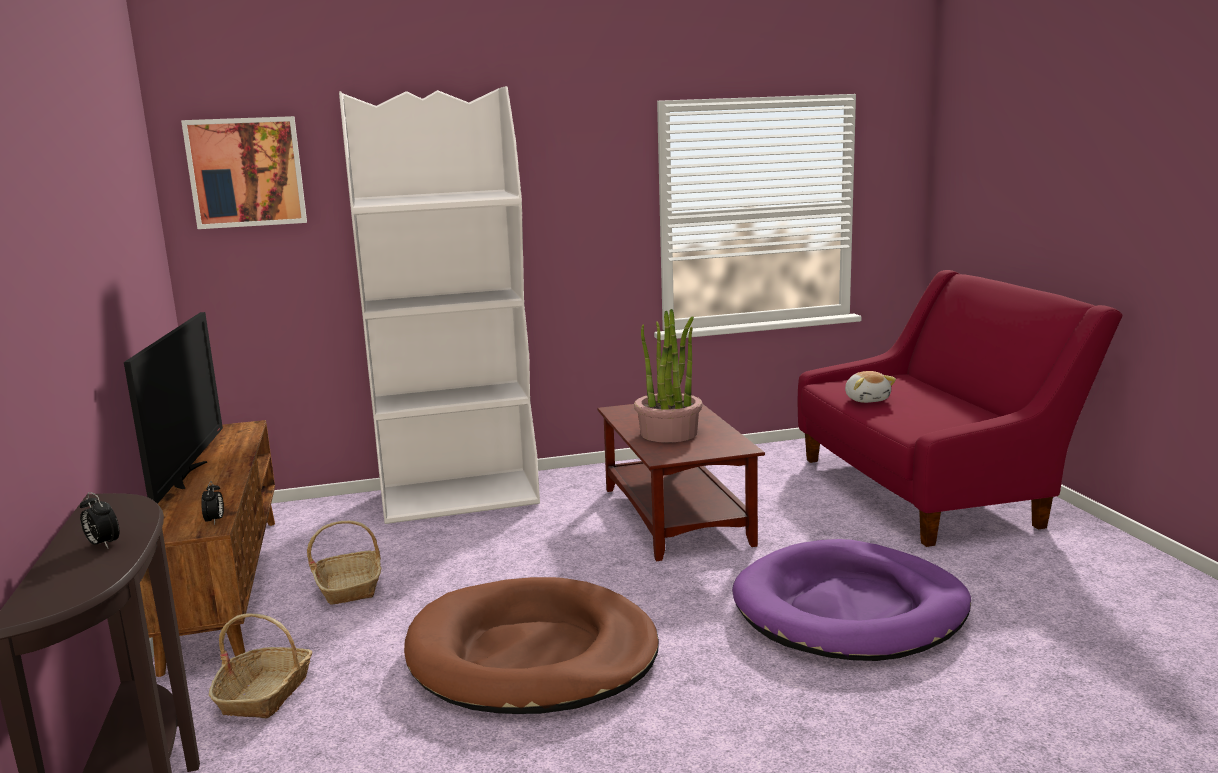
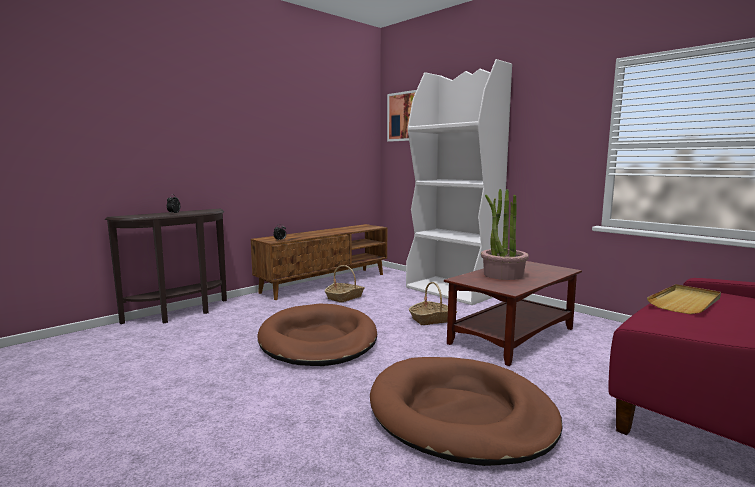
camera: 60 degrees right, 5 degrees down
(187, 475) = (318, 231): television -> none
(265, 693) = (256, 308): basket -> basket (432, 319)
(850, 609) = (460, 414): purple dog bed -> brown dog bed
(867, 399) = (686, 302): plush toy -> beige tray

